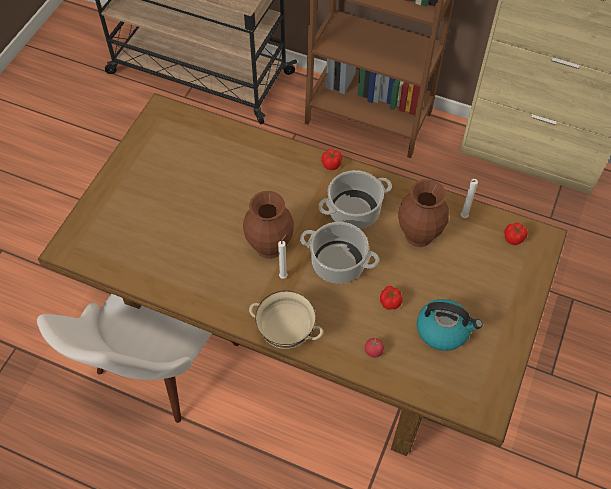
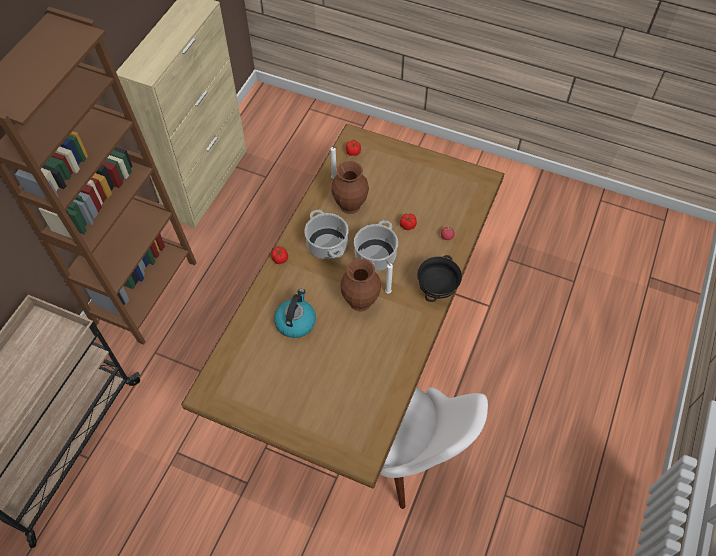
camera: 90 degrees left, 0 degrees up
(286, 333) = (436, 289): beige bowl -> black bowl
(443, 330) = (428, 196): kettle -> kettle (295, 322)

